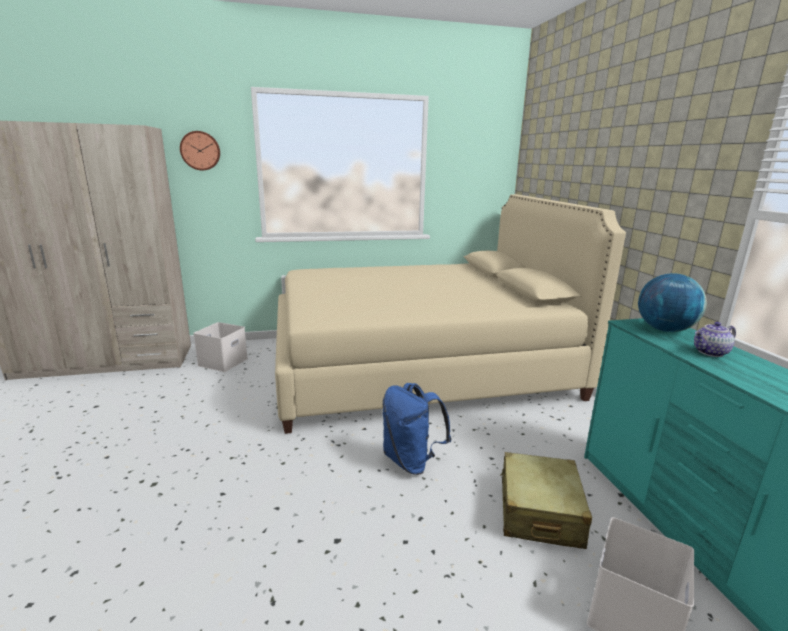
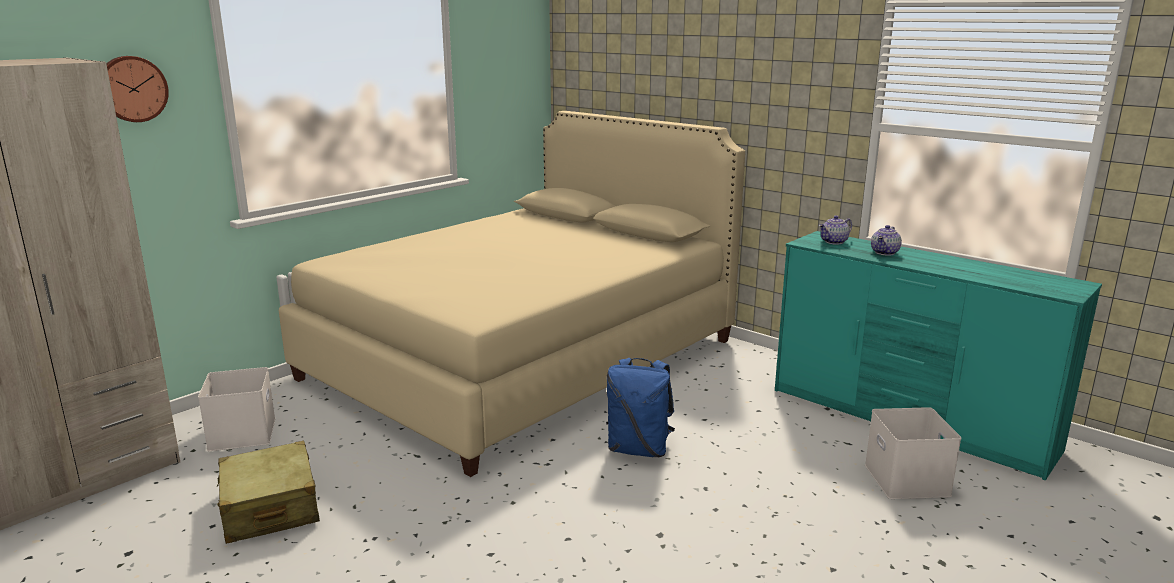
camera: 35 degrees left, 0 degrees up
(539, 512) = (786, 444): beige suitcase -> beige suitcase (270, 508)
(664, 330) = (834, 242): globe -> teapot

